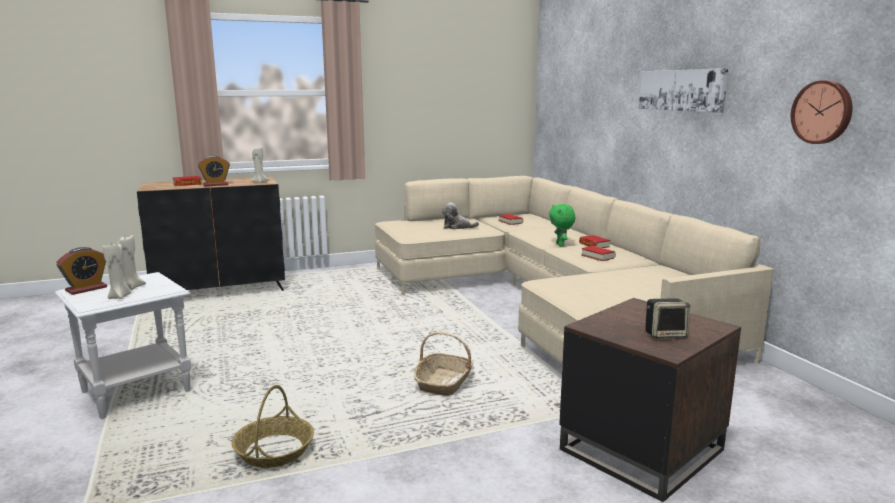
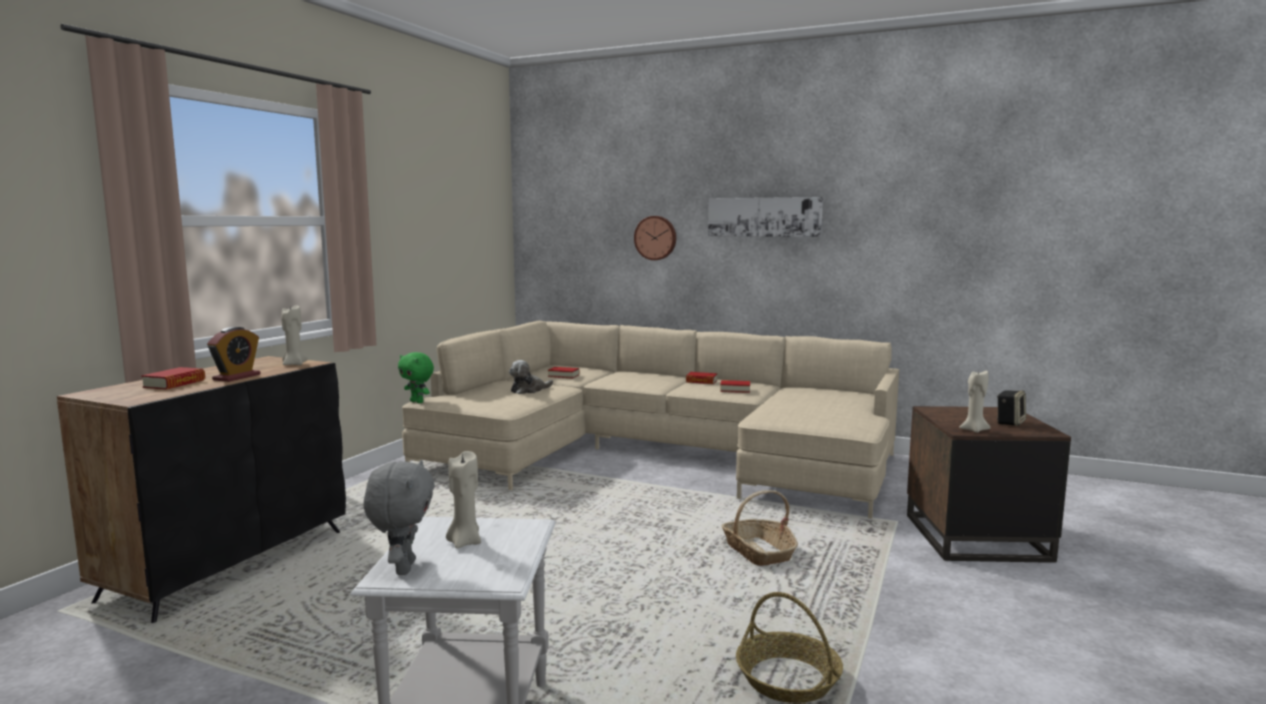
camera: 45 degrees left, 5 degrees down
(86, 289) = (403, 568): alarm clock -> grey plush toy
(120, 297) = (498, 556): beige candle -> beige candle (973, 430)
(560, 245) = (672, 387): green plush toy -> green plush toy (417, 402)
(823, 112) = (929, 233): wall clock -> wall clock (656, 238)

